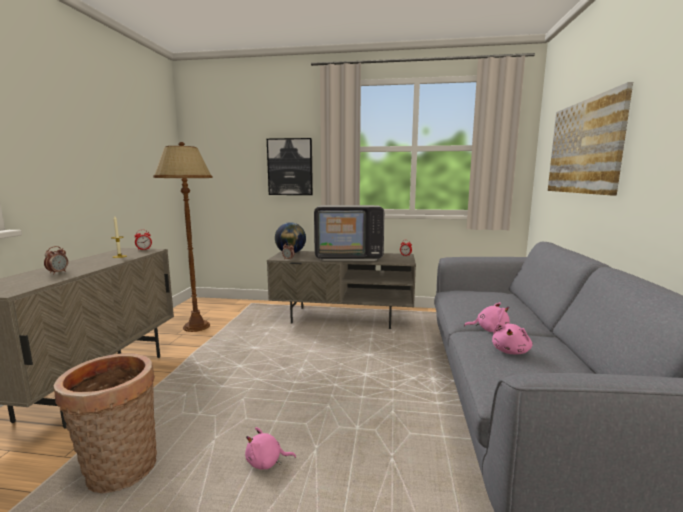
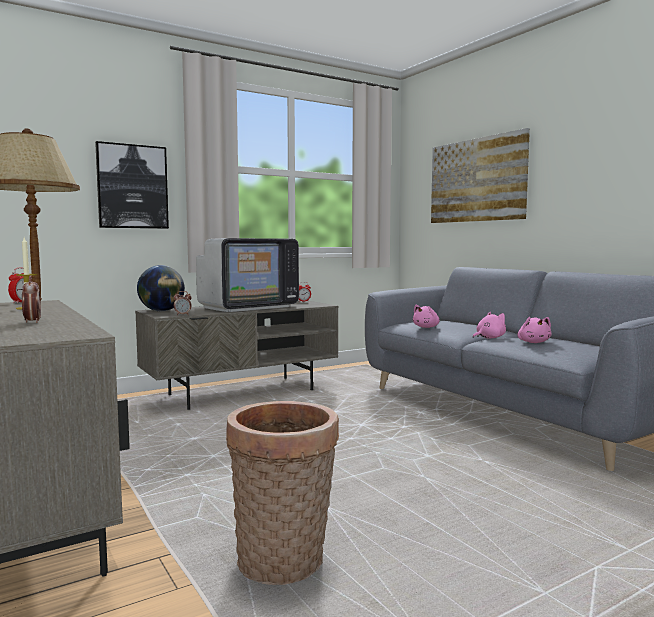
camera: 40 degrees left, 5 degrees down
(266, 462) = (404, 499): pink plush toy -> pink plush toy (426, 327)

